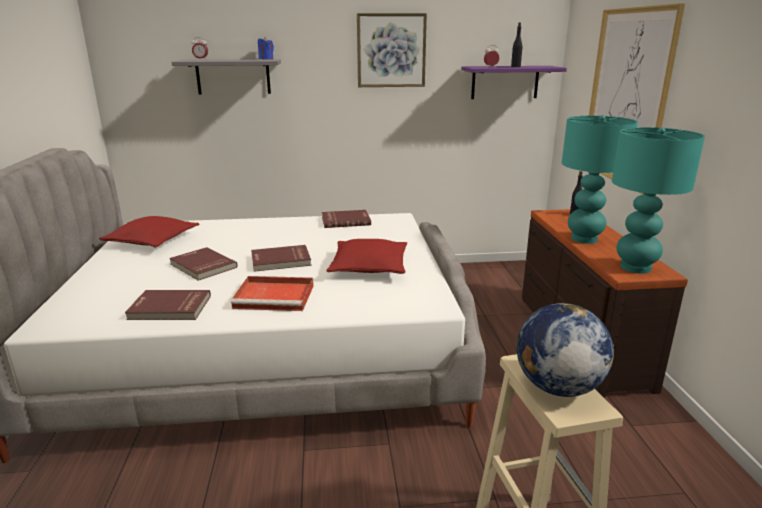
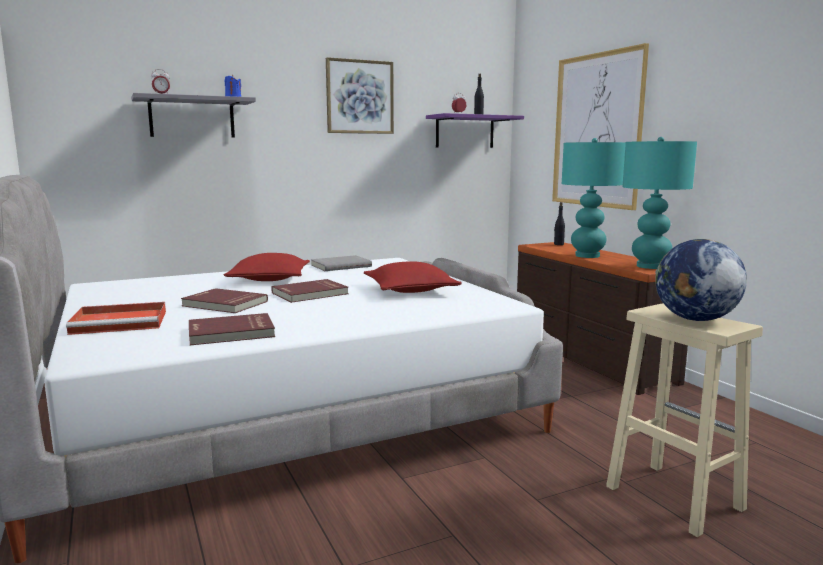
camera: 20 degrees left, 10 degrees down
(152, 241) = (131, 293): red pillow -> red pillow (269, 279)
(276, 296) = (342, 315): red tray -> red tray (122, 322)
(345, 221) = (340, 265): red book -> grey book

